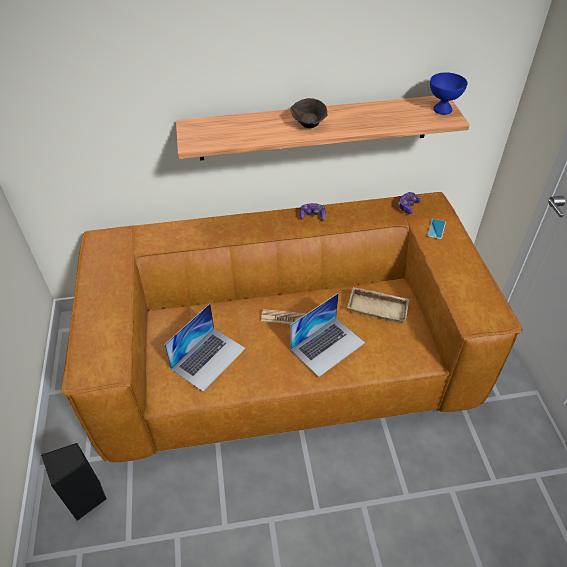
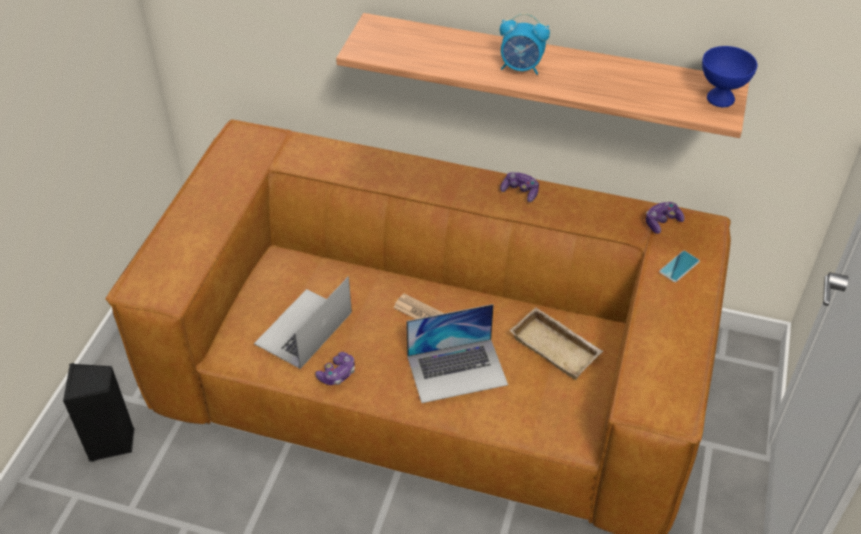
camera: 25 degrees right, 0 degrees up
(208, 358) = (303, 328): laptop -> laptop turned 150 degrees clockwise
(250, 380) = (337, 374): none -> game controller
(309, 125) = (521, 68): brown bowl -> alarm clock

